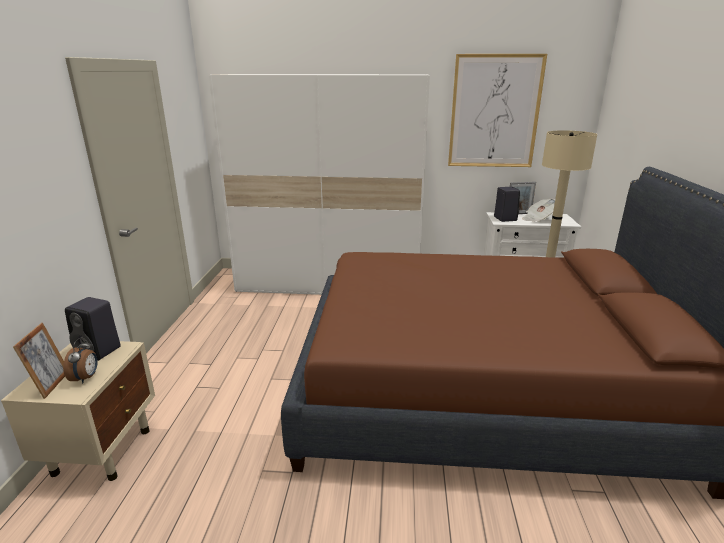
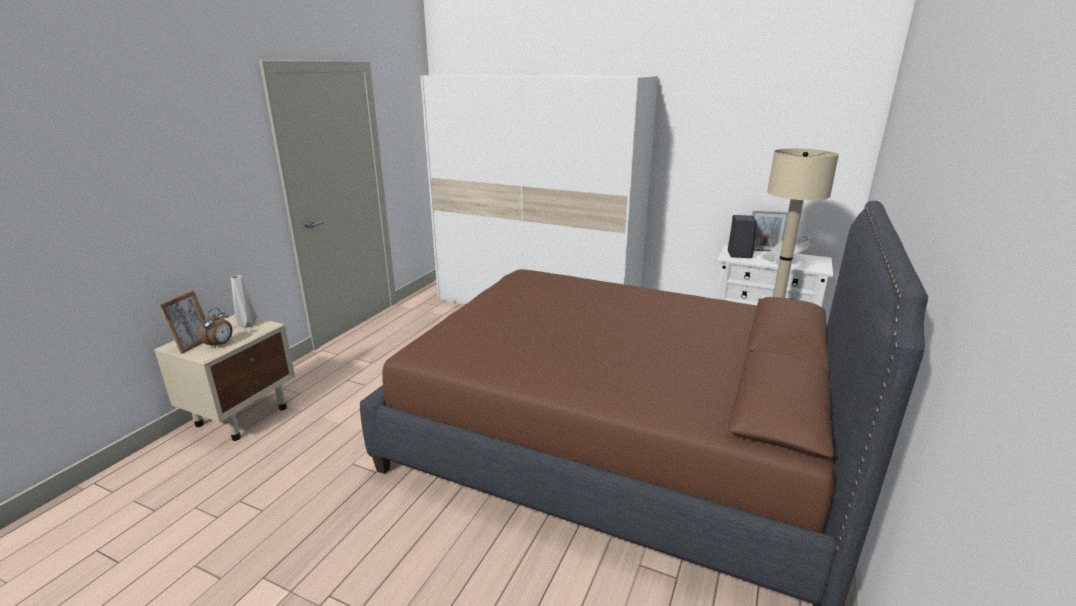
camera: 20 degrees right, 0 degrees up
(99, 351) = (247, 325): black speaker -> grey vase
(494, 112) = (739, 123): picture -> none

